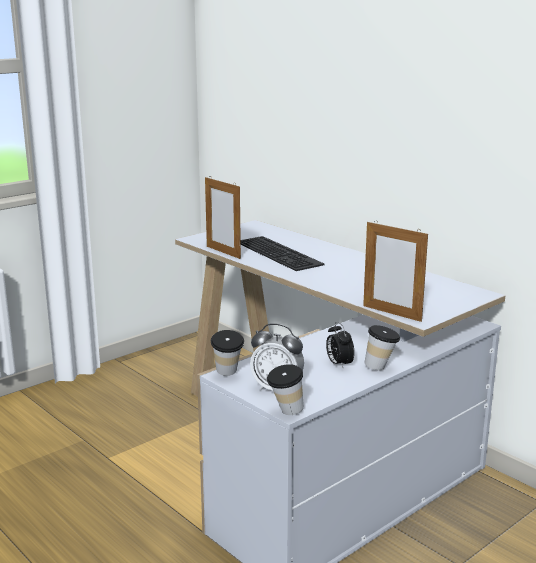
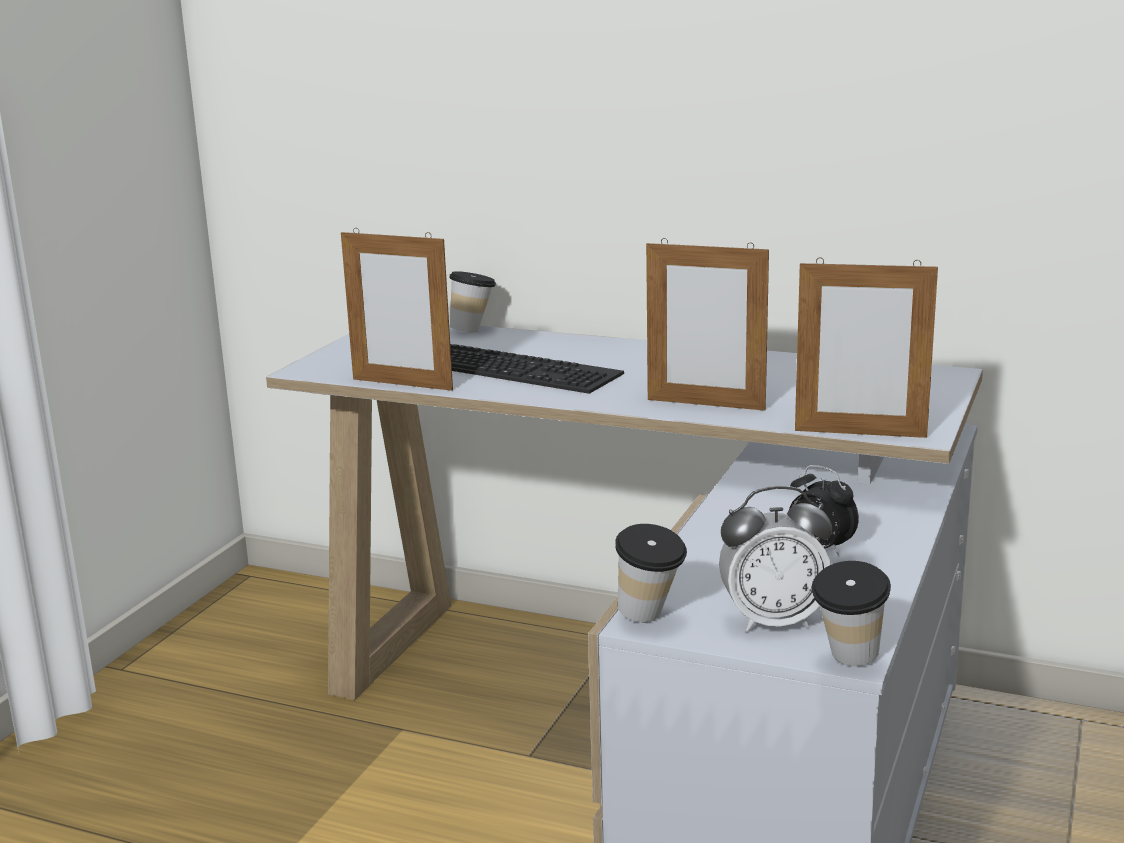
camera: 25 degrees left, 0 degrees up
(340, 286) = (705, 404): none -> picture frame
(381, 367) = (895, 537): cup -> cup (473, 330)

